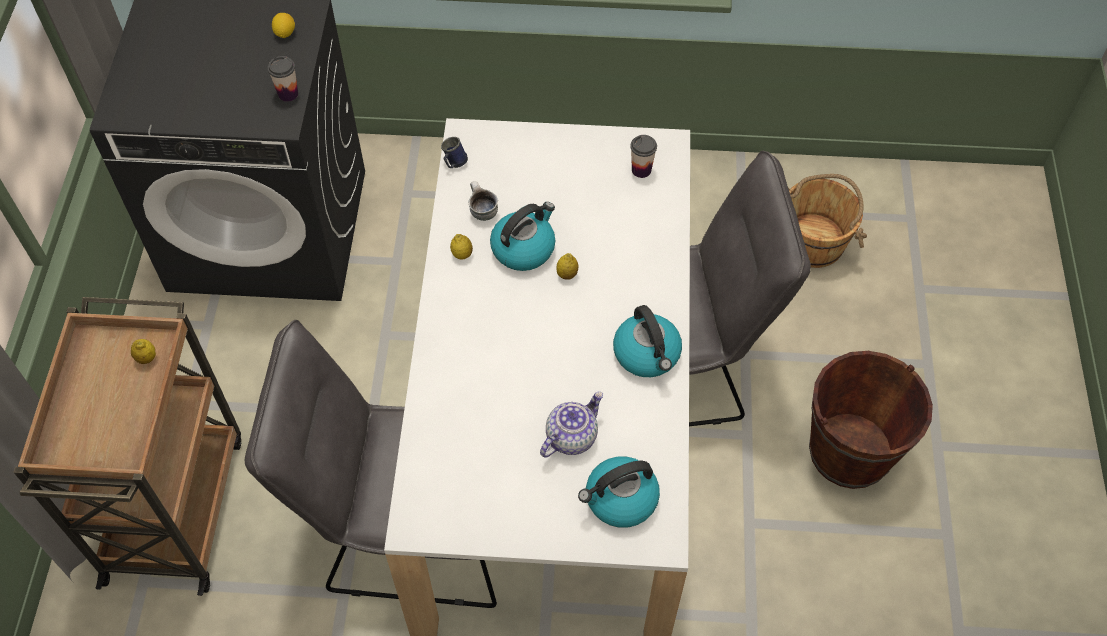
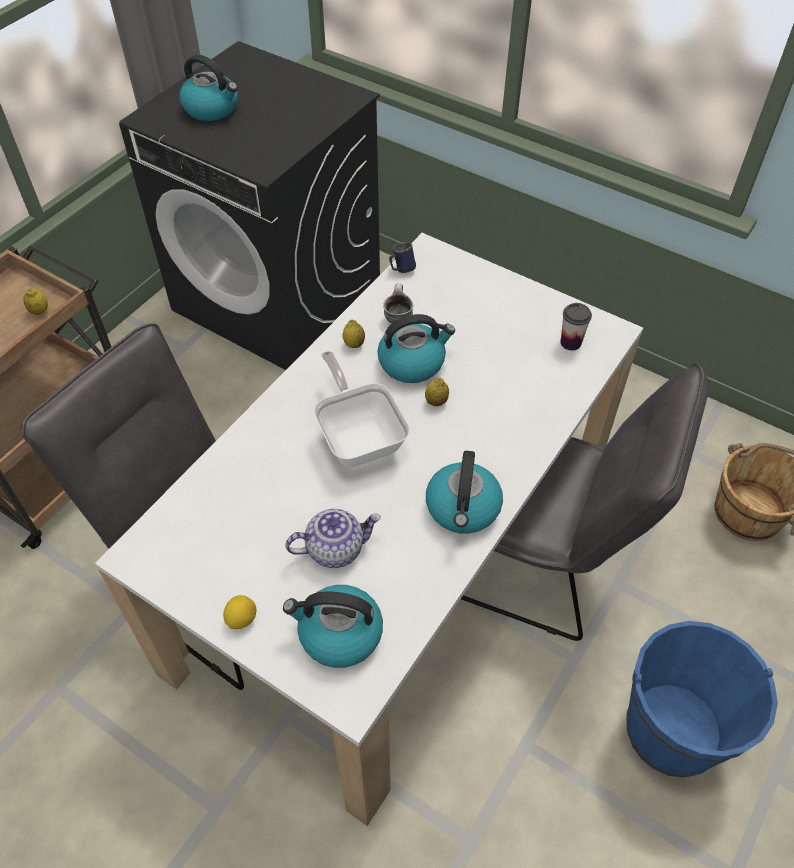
camera: 30 degrees right, 5 degrees down
(176, 76) = (212, 108): none -> kettle
(285, 33) = (319, 108): lemon -> lemon (241, 619)
(288, 94) = (286, 151): cup -> none
(525, 335) = (359, 436): none -> frying pan
(849, 452) = (672, 731): brown bucket -> blue bucket

